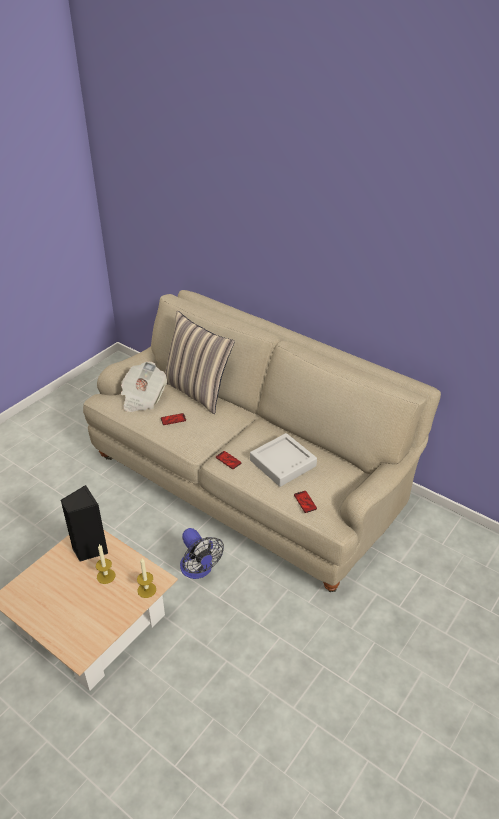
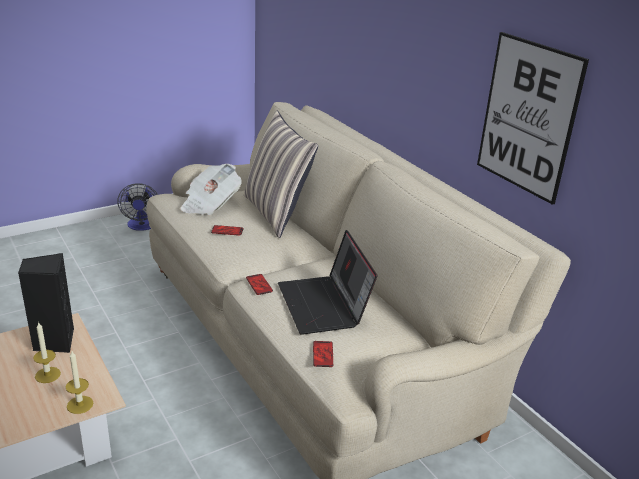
camera: 20 degrees right, 10 degrees down
(199, 570) = (187, 421): fan -> fan (142, 226)
(283, 463) = (324, 306): grey tray -> laptop
(394, 300) = (528, 117): none -> picture

